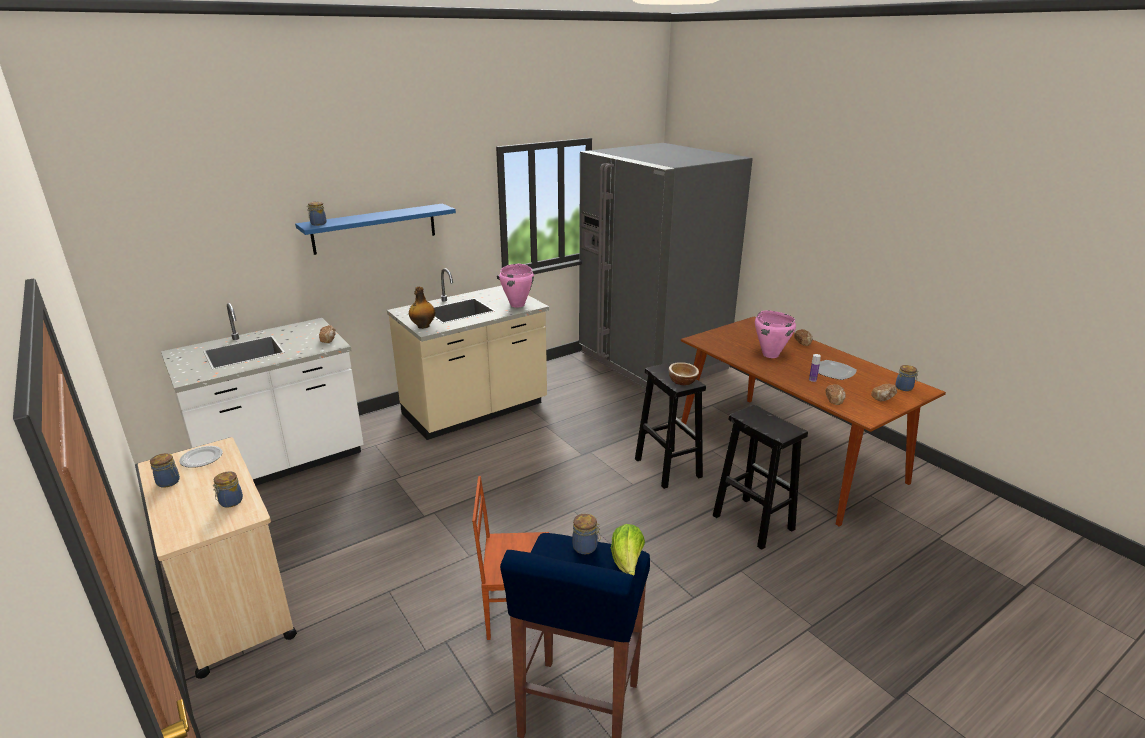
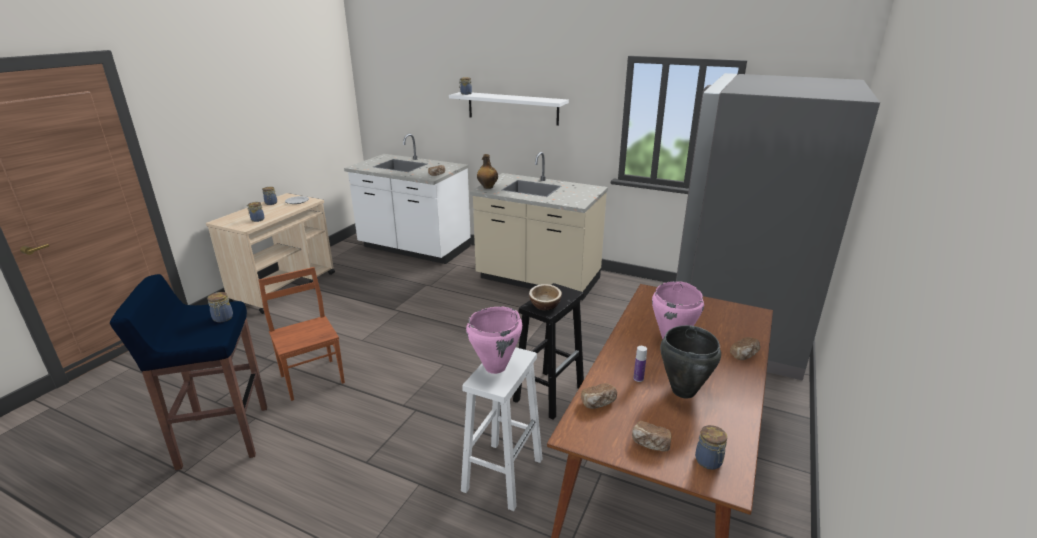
camera: 60 degrees right, 0 degrees up
(375, 228) = (512, 108): blue shelf -> white shelf
(517, 305) = (569, 199): pink cooking pot -> pink cooking pot (496, 367)
(627, 563) = (205, 338): lettuce -> none
(752, 522) = (503, 473): black stool -> white stool
(833, 372) = (683, 391): plate -> black cooking pot

